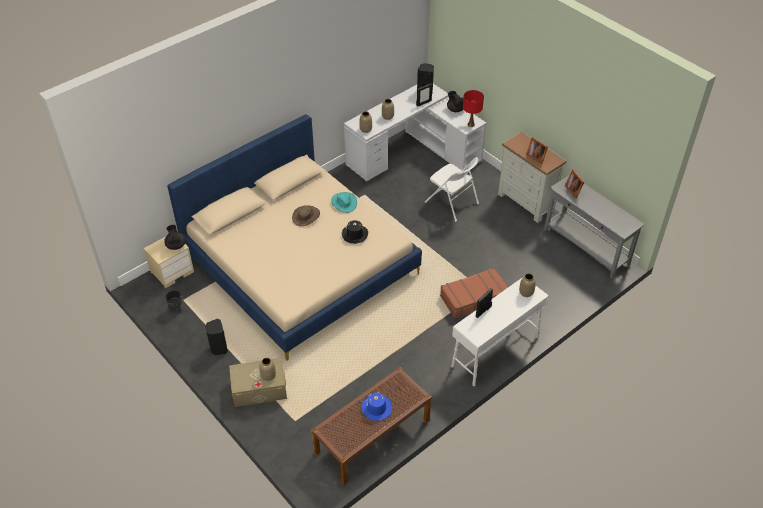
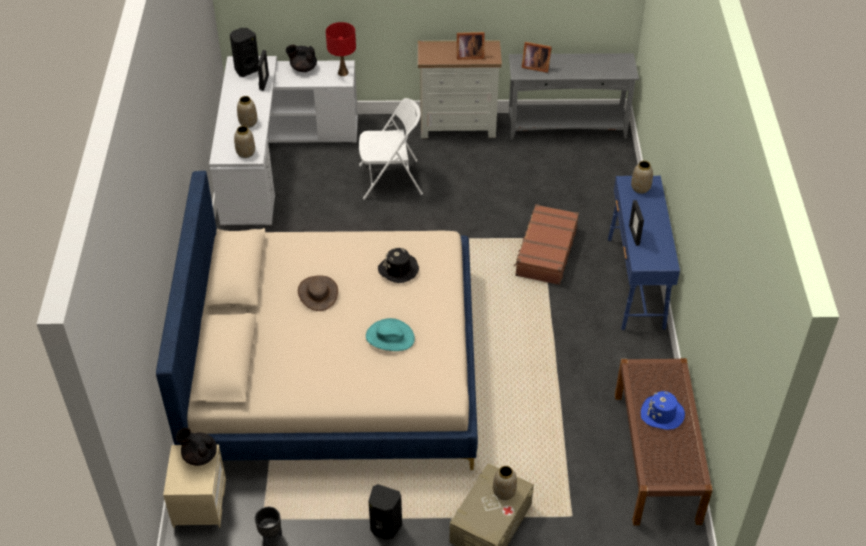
camera: 50 degrees left, 0 degrees up
(344, 202) = (334, 247): turquoise hat -> turquoise hat (390, 337)
(494, 351) = (634, 283): white console table -> blue console table

